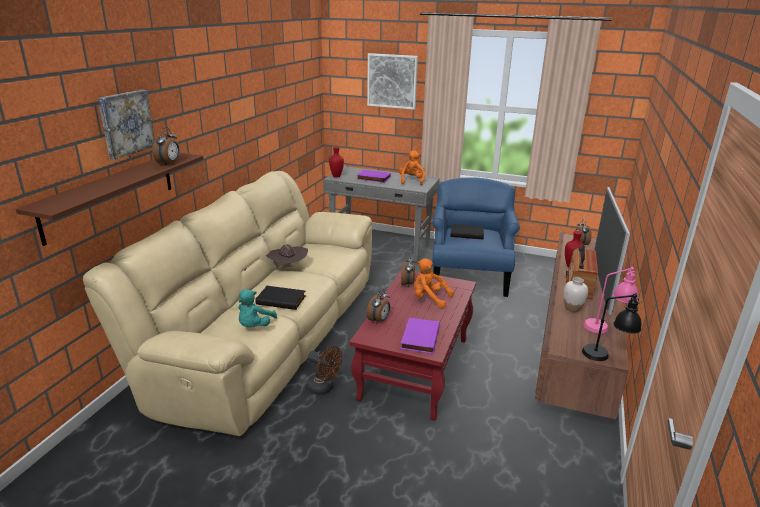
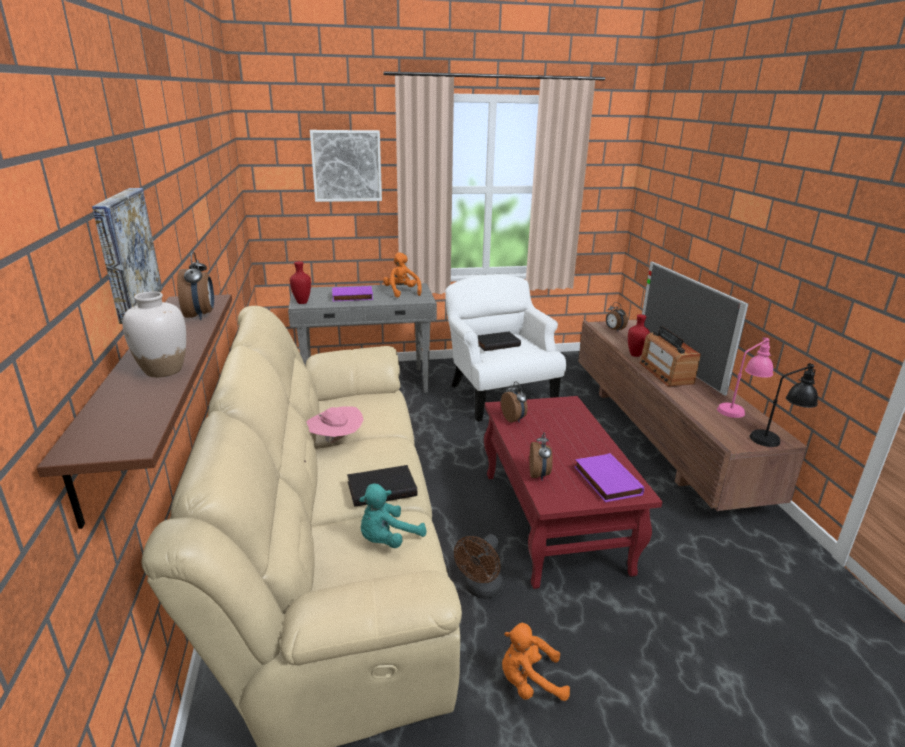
camera: 30 degrees left, 0 degrees up
(255, 326) = (388, 539): turquoise plush toy -> turquoise plush toy turned 60 degrees clockwise
(288, 268) = (335, 442): brown hat -> pink hat
(324, 388) = (480, 590): brown fan -> brown fan turned 120 degrees clockwise
(429, 299) = (558, 430): orange plush toy -> orange plush toy (529, 682)
(469, 277) = (499, 394): blue armchair -> white armchair
(572, 308) = (690, 398): white vase -> white vase (163, 370)

